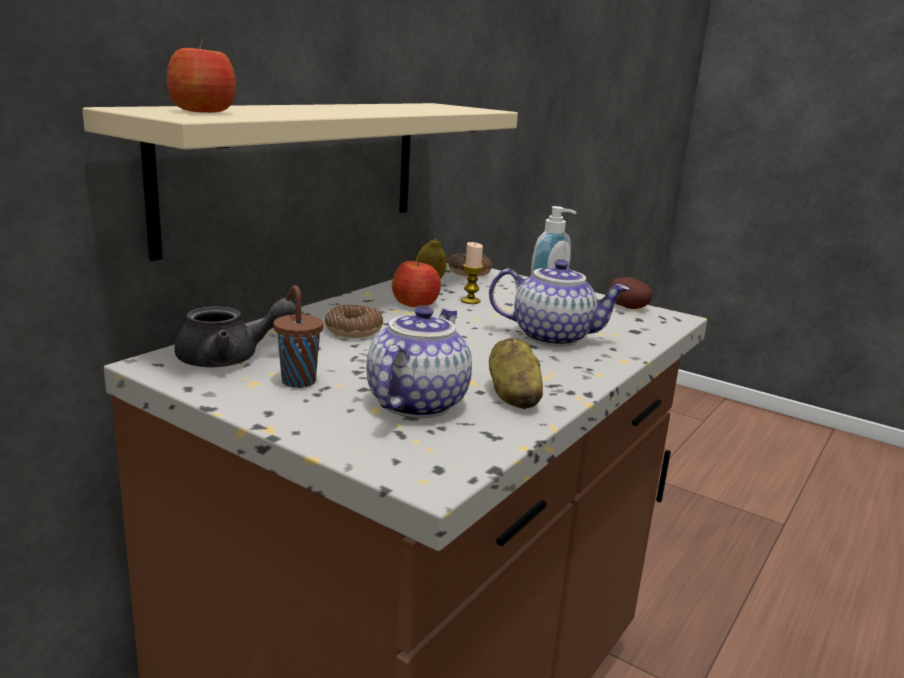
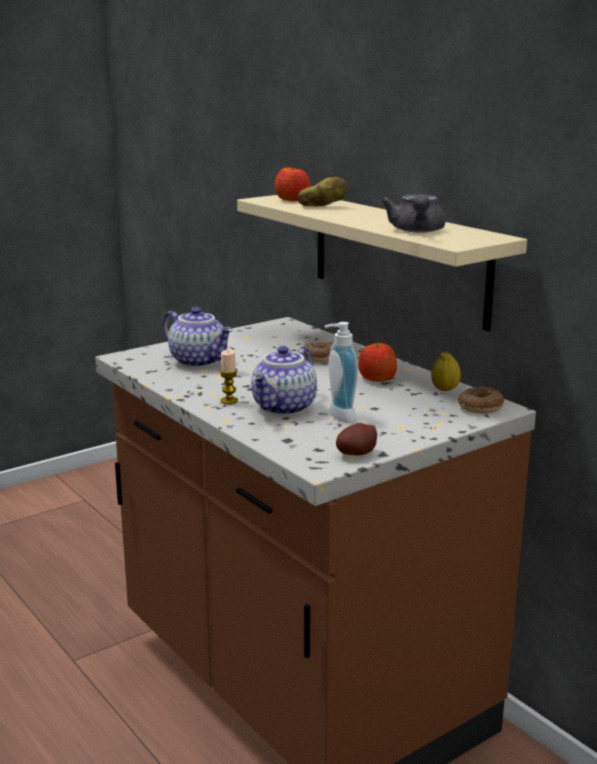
camera: 110 degrees right, 0 degrees up
(230, 359) = (283, 334): grey teapot -> grey teapot (416, 231)
(298, 381) = (244, 343): brown cup -> none
(470, 301) = (383, 396): candle -> candle (229, 401)
(513, 396) = (192, 381): potato -> potato (322, 206)

